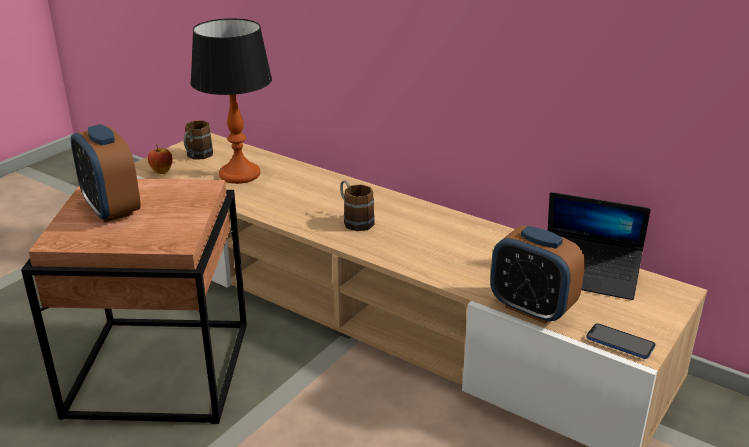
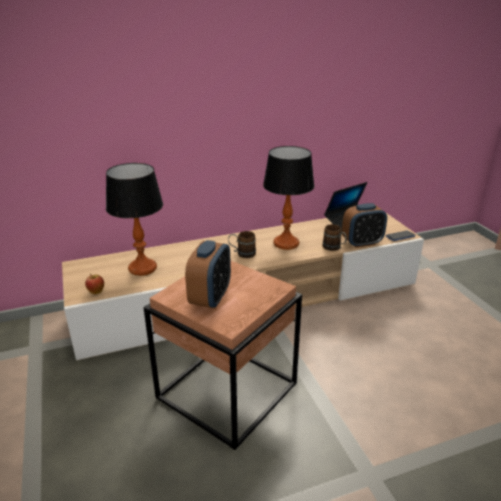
camera: 55 degrees left, 0 degrees up
(111, 209) = (210, 298): alarm clock -> alarm clock turned 75 degrees counterclockwise
(197, 156) = (95, 274): brown mug -> brown mug (334, 248)
(431, 241) = (285, 243): none -> table lamp

